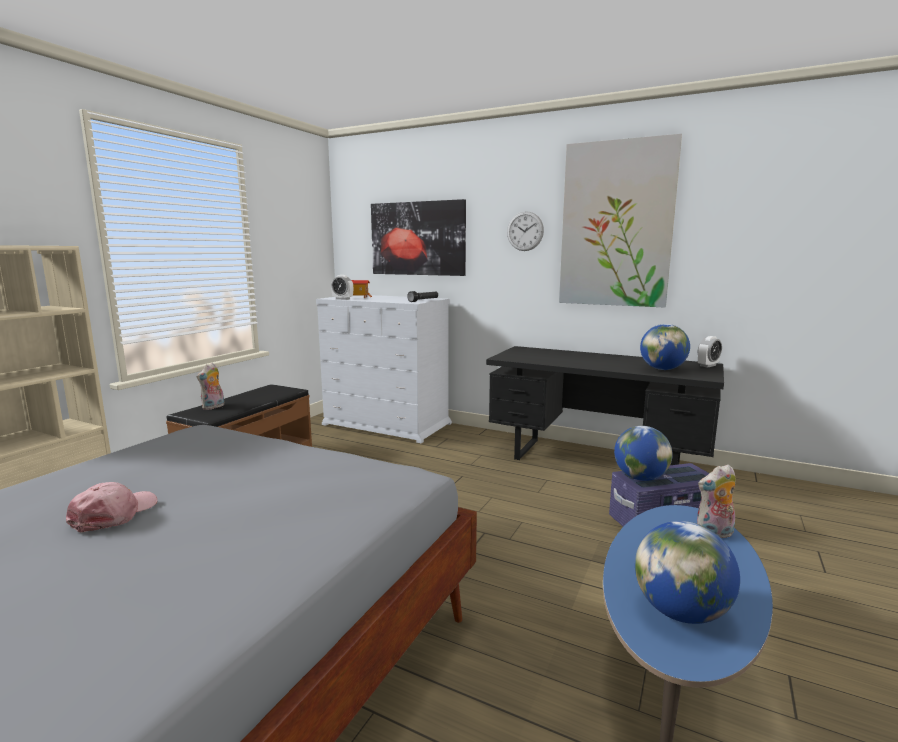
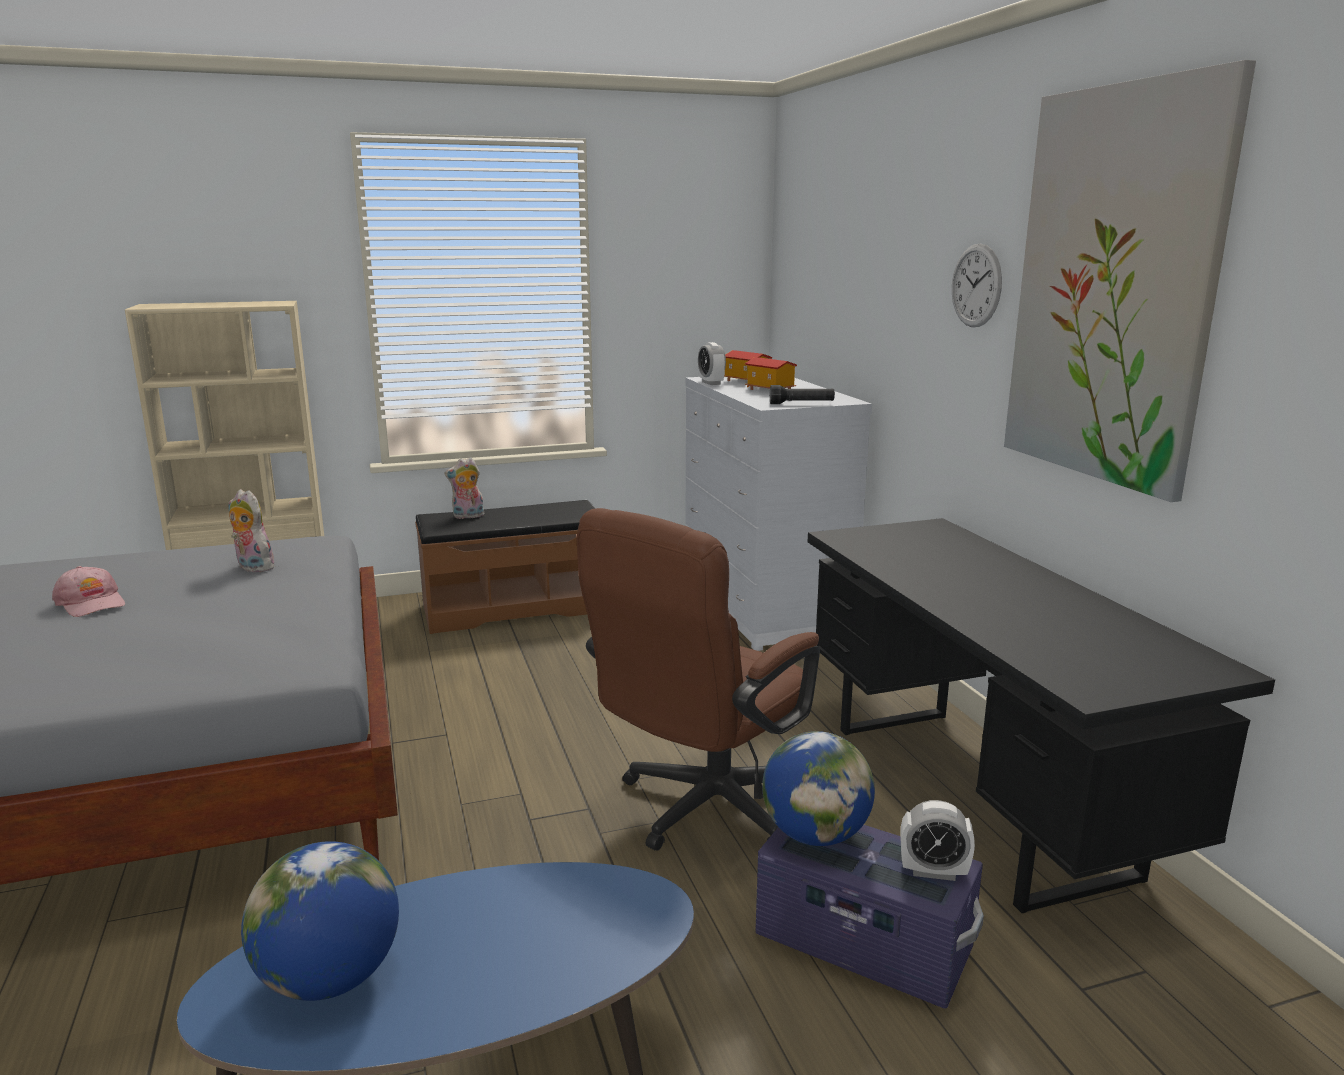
camera: 45 degrees right, 5 degrees up
(114, 514) = (91, 603): pink cap -> pink cap turned 75 degrees clockwise
(384, 298) = (769, 390): none -> toy house
(418, 238) = (850, 284): picture -> none
(528, 509) = (703, 810): none -> brown office chair
(662, 369) = (1057, 644): globe -> none
(707, 365) = (1205, 671): alarm clock -> alarm clock (933, 871)
(714, 534) = (608, 947): plush toy -> plush toy (252, 567)

